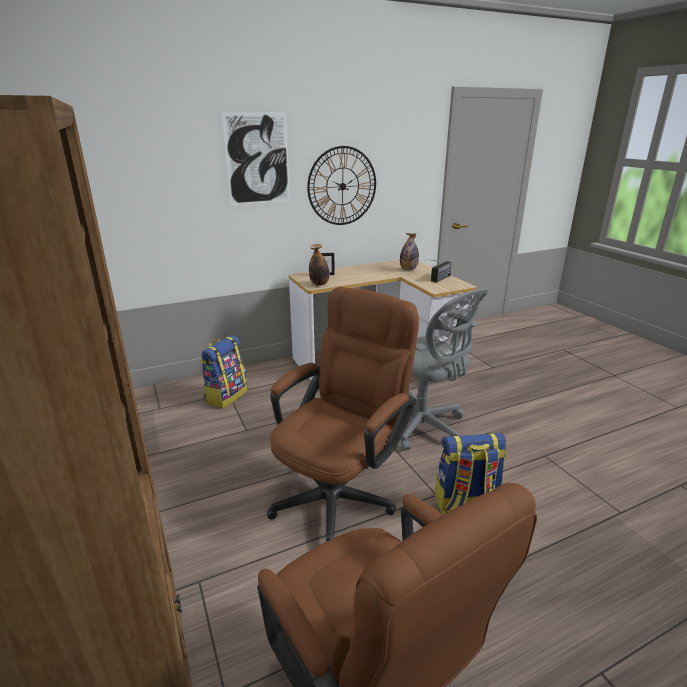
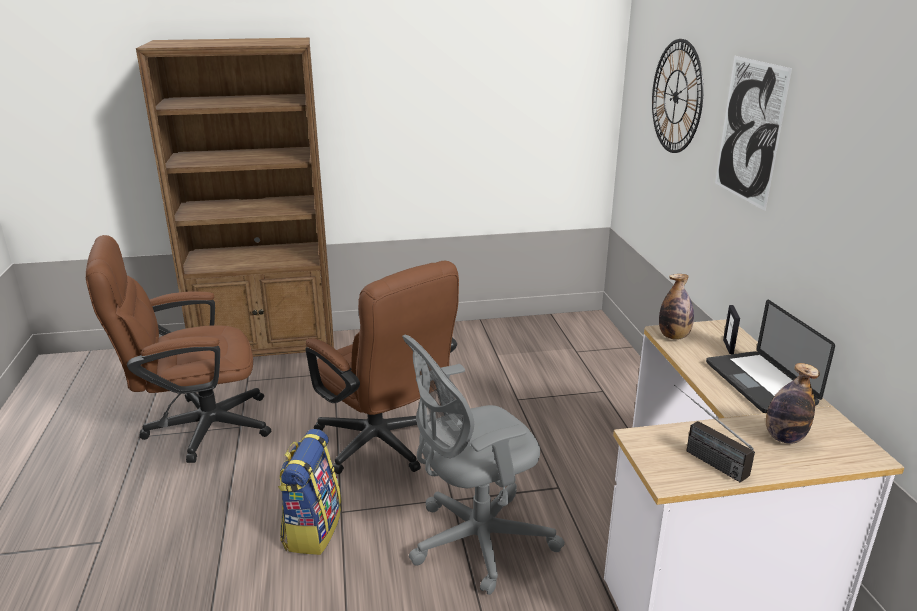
camera: 105 degrees right, 0 degrees up
(226, 396) = (596, 389): backpack -> none
(342, 186) = (832, 225): wall clock -> wall clock (676, 97)
(362, 271) = (760, 383): none -> laptop

